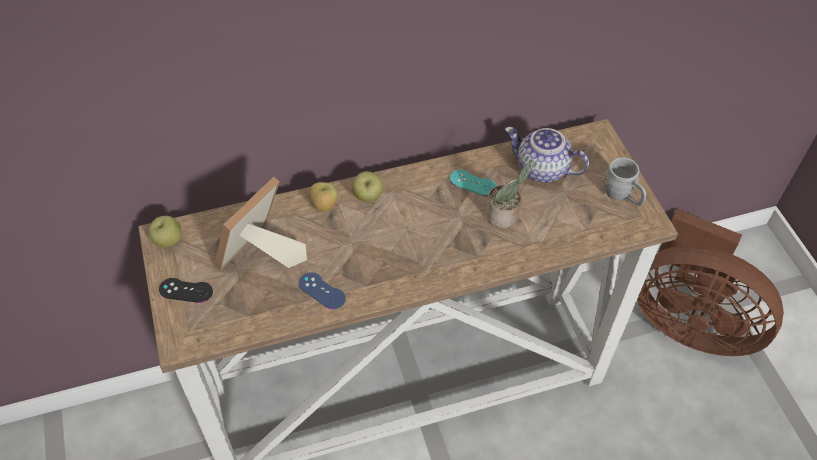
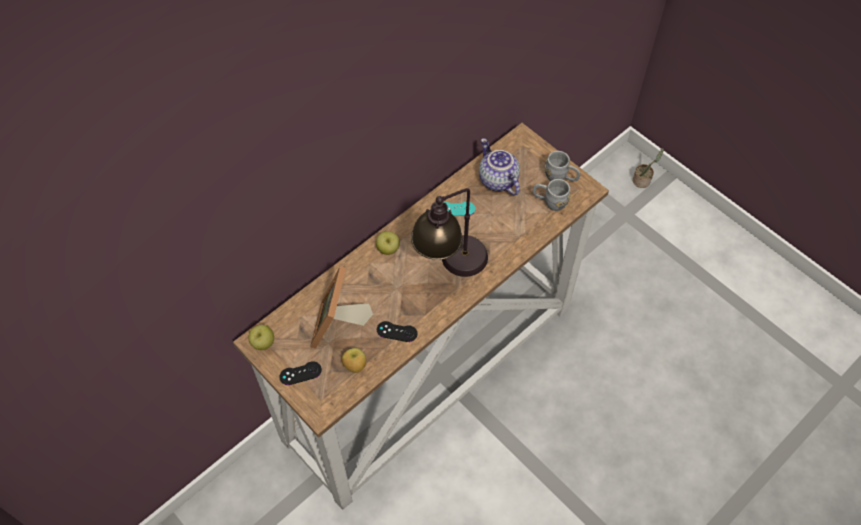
camera: 25 degrees left, 5 degrees up
(322, 291) = (397, 331): blue game controller -> black game controller
(323, 206) = (361, 269): apple -> apple (354, 366)
(428, 244) = (450, 267): none -> table lamp
(504, 216) = (490, 225): potted plant -> potted plant (642, 181)
(541, 170) = (497, 180): teapot -> teapot turned 60 degrees clockwise
(593, 218) = (550, 202): none -> grey mug
(688, 322) = (606, 239): brown fan -> none

